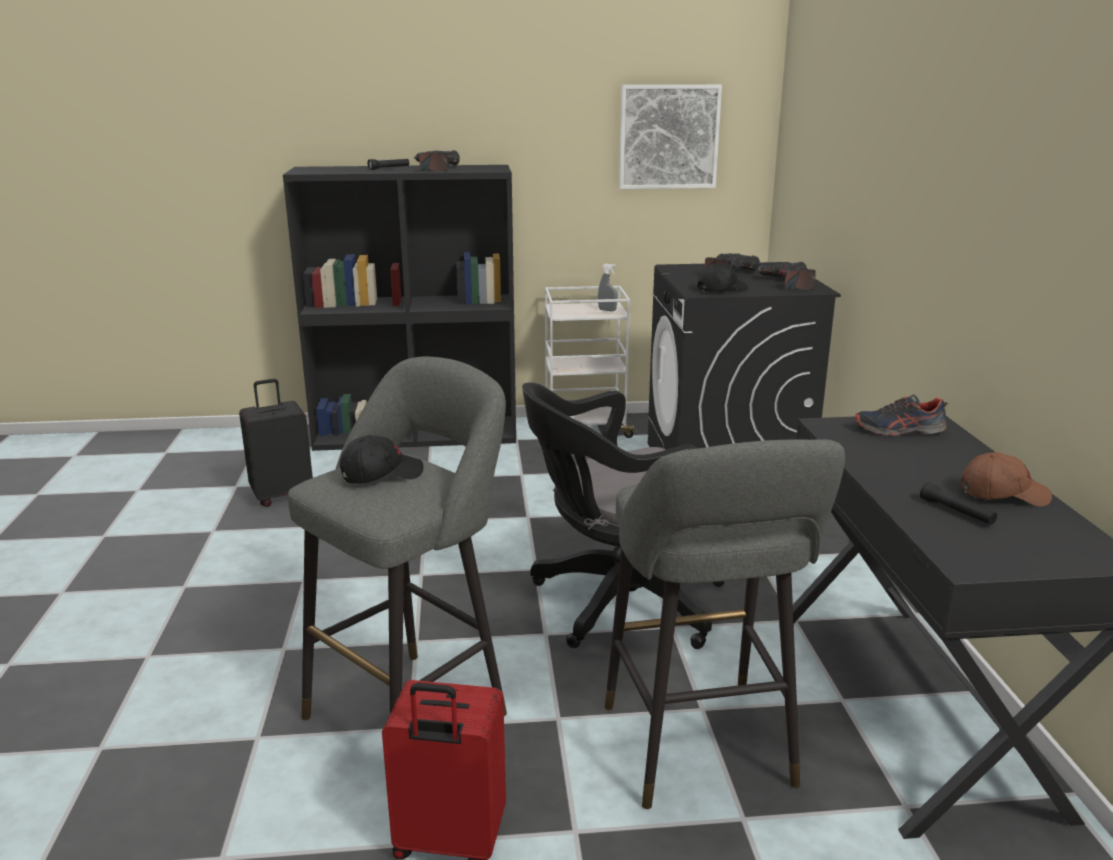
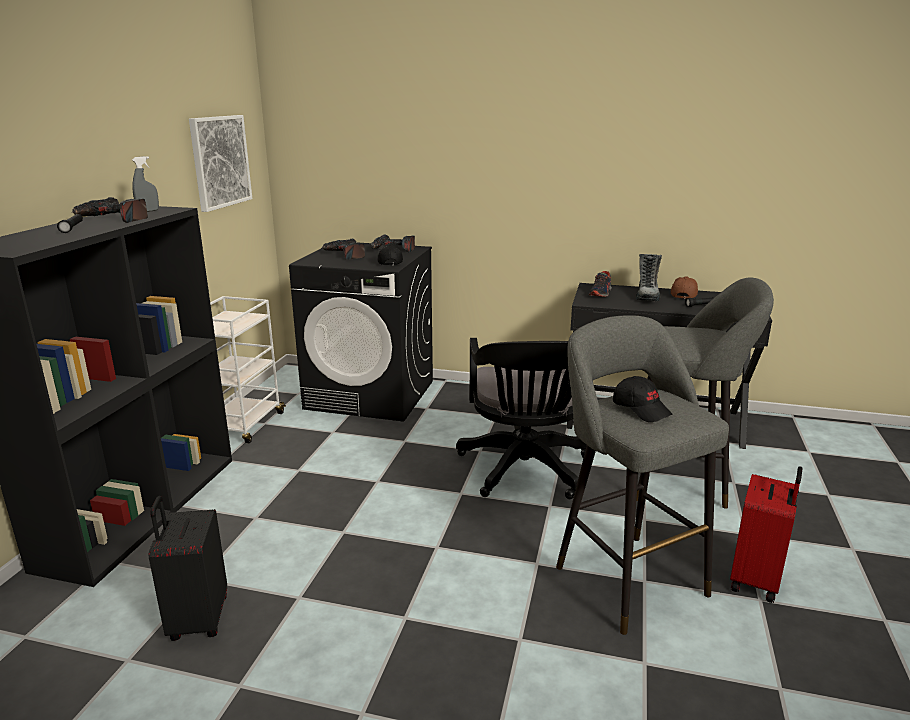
camera: 70 degrees left, 0 degrees up
(381, 474) = (641, 409): black cap -> black cap turned 150 degrees clockwise
(607, 310) = (242, 317): grey spray bottle -> grey spray bottle (148, 211)
(945, 464) = (647, 295): none -> boot

